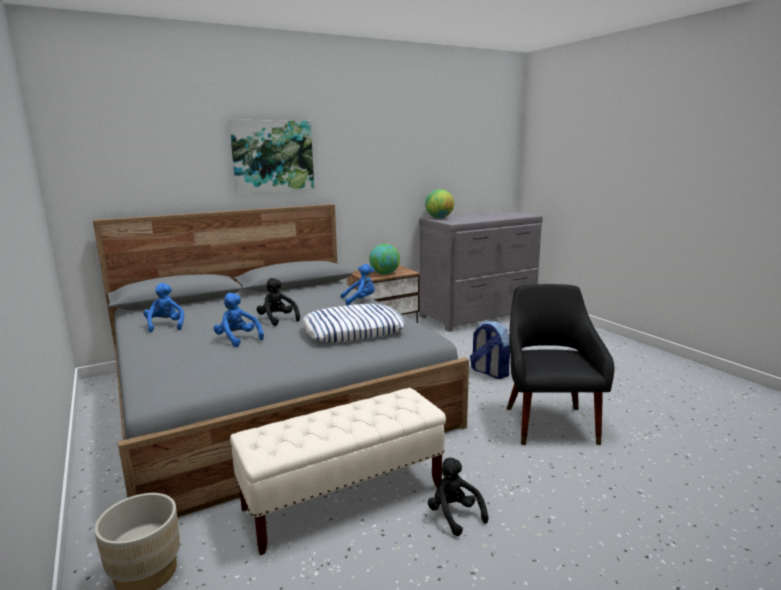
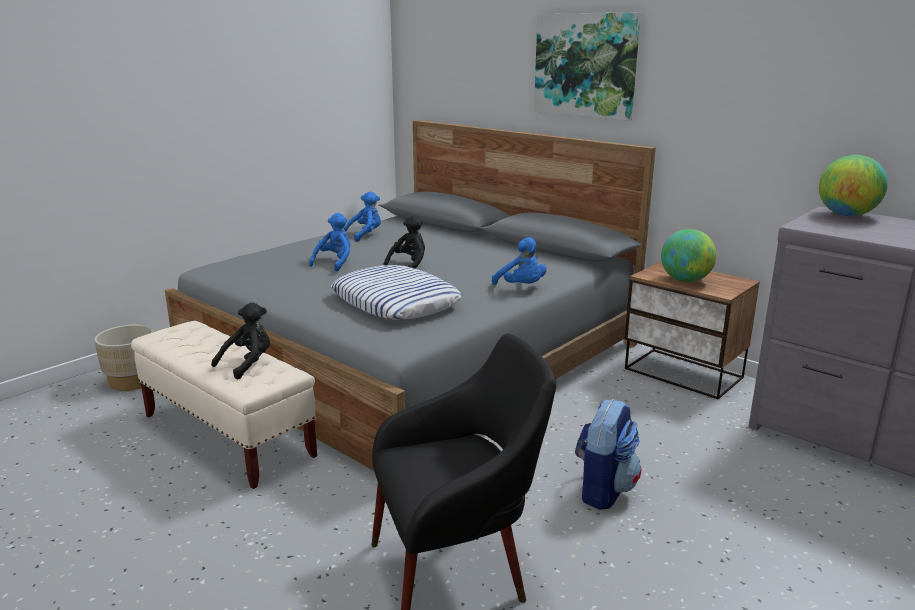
camera: 70 degrees right, 5 degrees up
(454, 515) = (203, 505): black plush toy -> black plush toy (248, 364)

